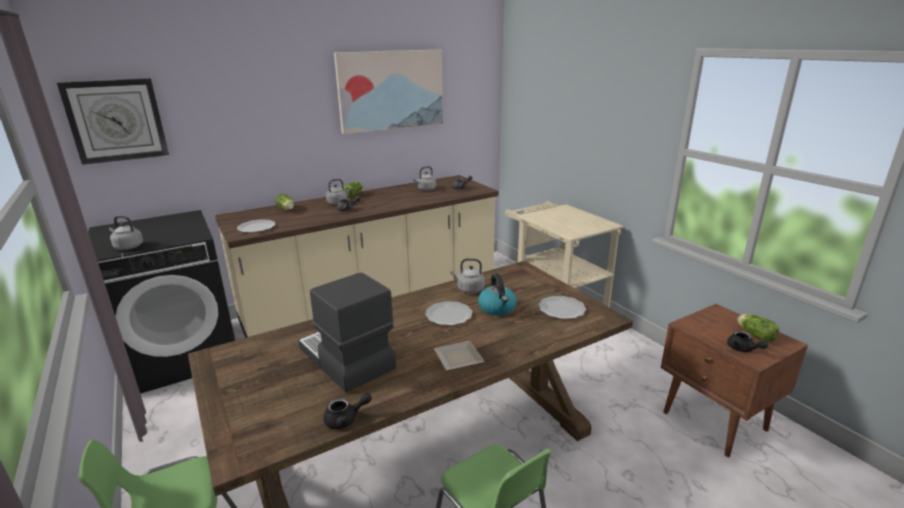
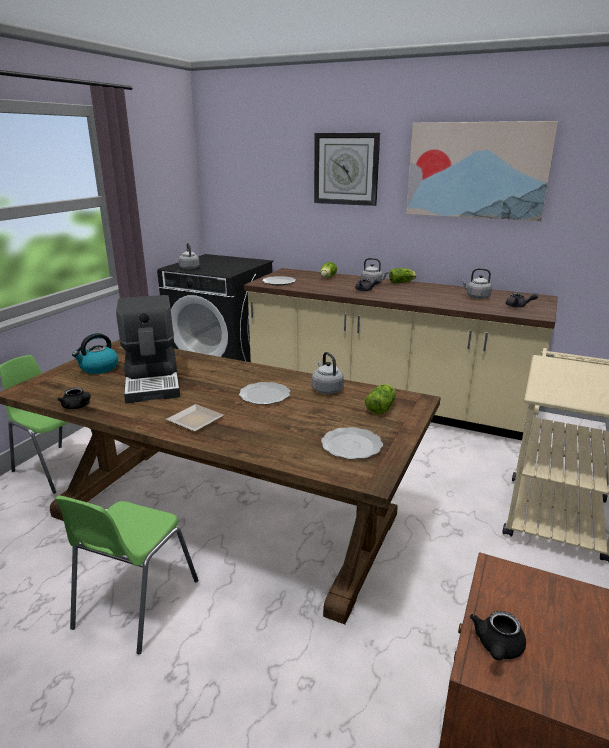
camera: 55 degrees right, 0 degrees up
(116, 120) = (232, 175): wall clock -> wall clock (346, 169)
(345, 359) = (153, 381): coffee machine -> coffee machine turned 150 degrees clockwise
(497, 308) = (306, 412): kettle -> kettle (99, 368)
(754, 334) = (571, 658): lettuce -> lettuce (381, 407)

